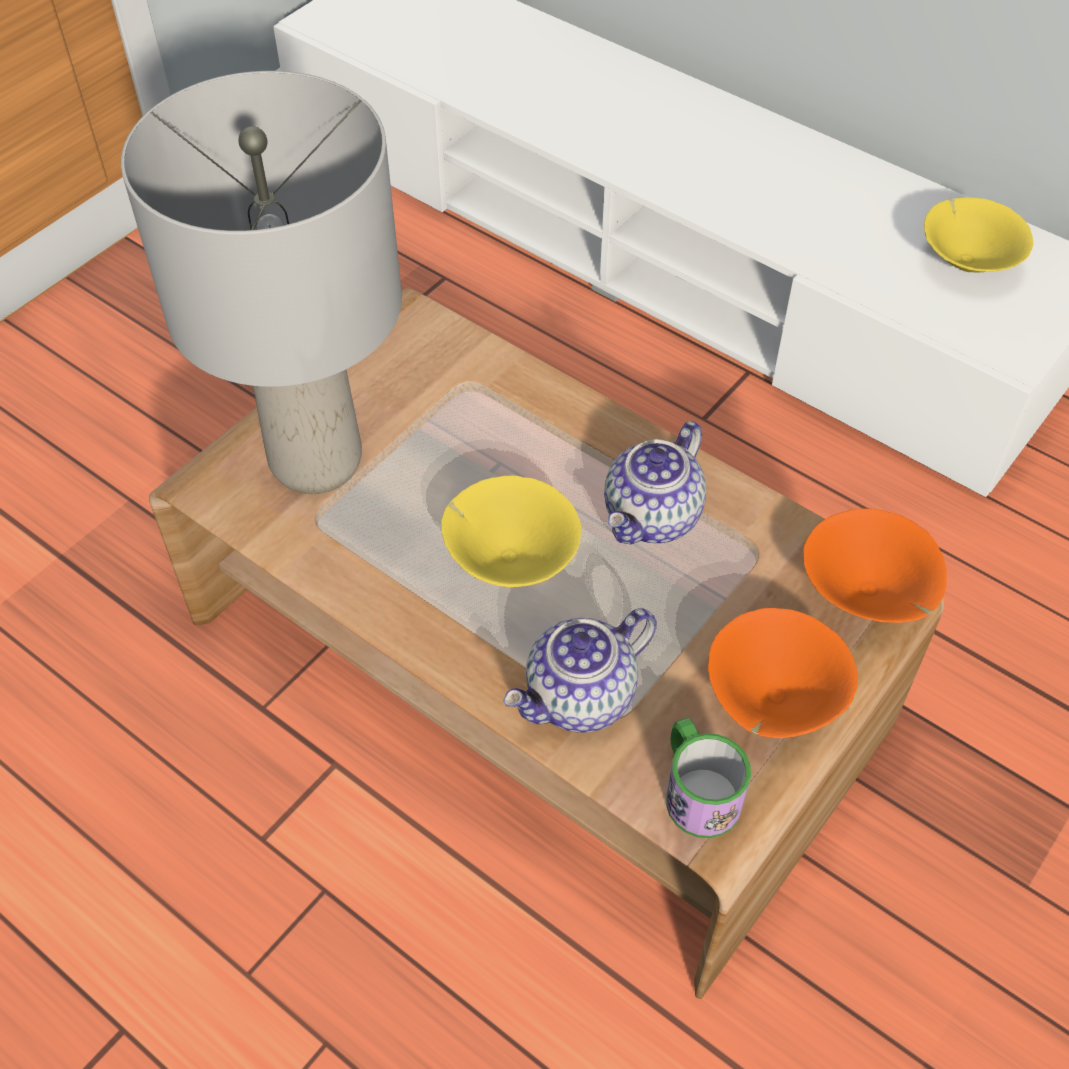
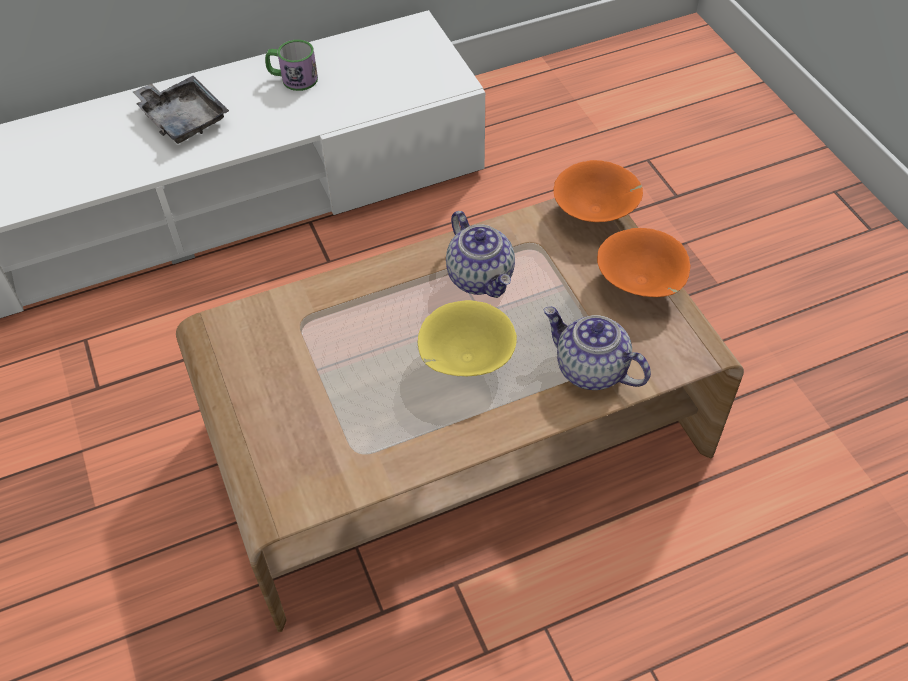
camera: 60 degrees left, 0 degrees up
(314, 462) = (309, 434): grey table lamp -> none
(580, 698) = (590, 369): teapot -> teapot turned 135 degrees clockwise
(697, 790) = (679, 344): mug -> mug (293, 79)
(718, 152) = (183, 119): none -> grey tray
(966, 262) = (373, 64): yellow bowl -> none

